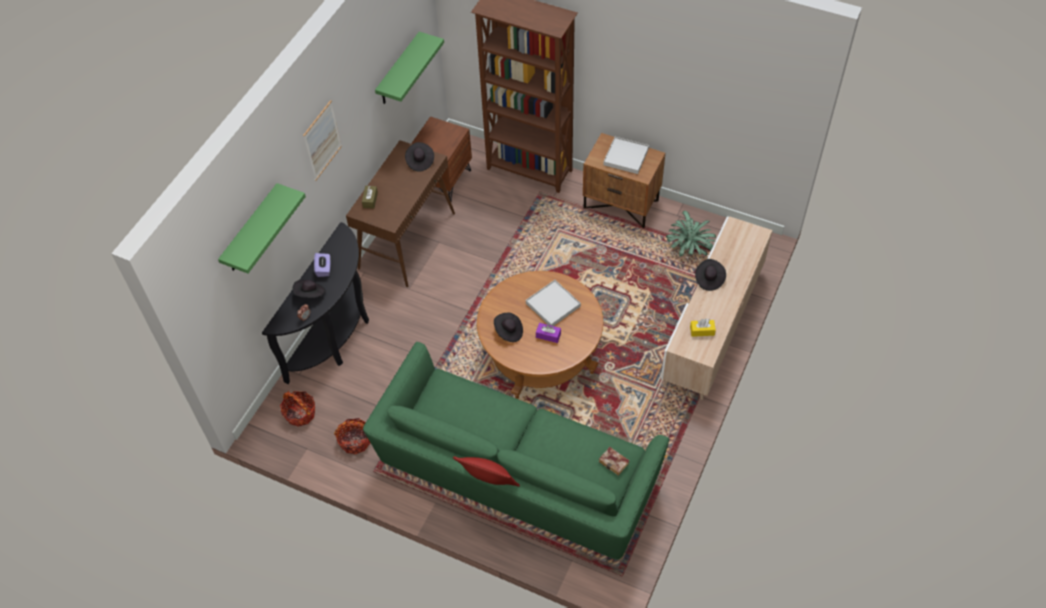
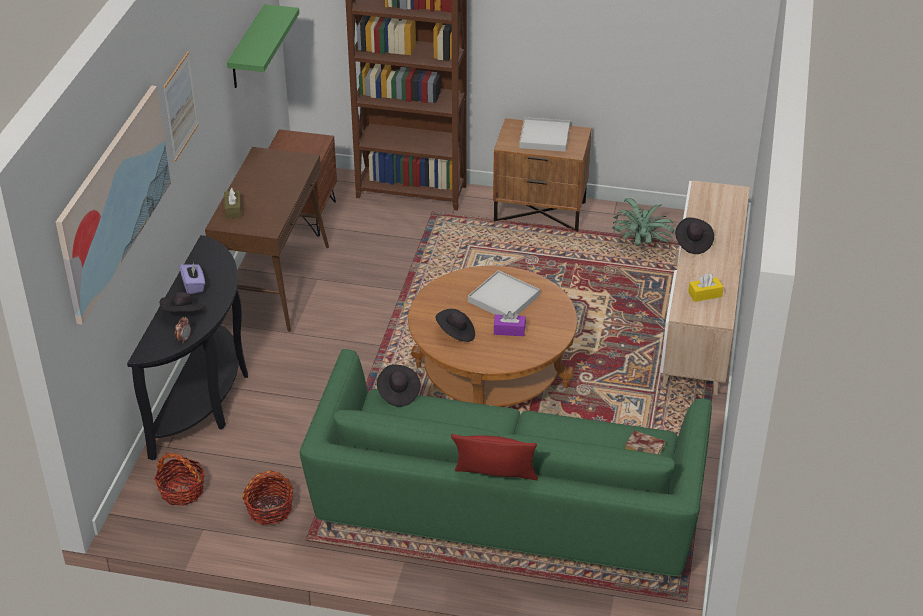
camera: 15 degrees left, 15 degrees down
(251, 230) = (115, 200): green shelf -> picture
(420, 161) = (286, 164): black hat -> black hat (398, 393)

